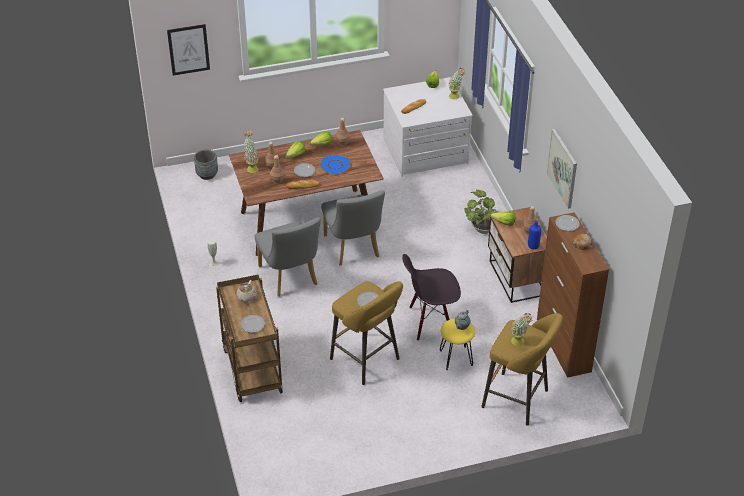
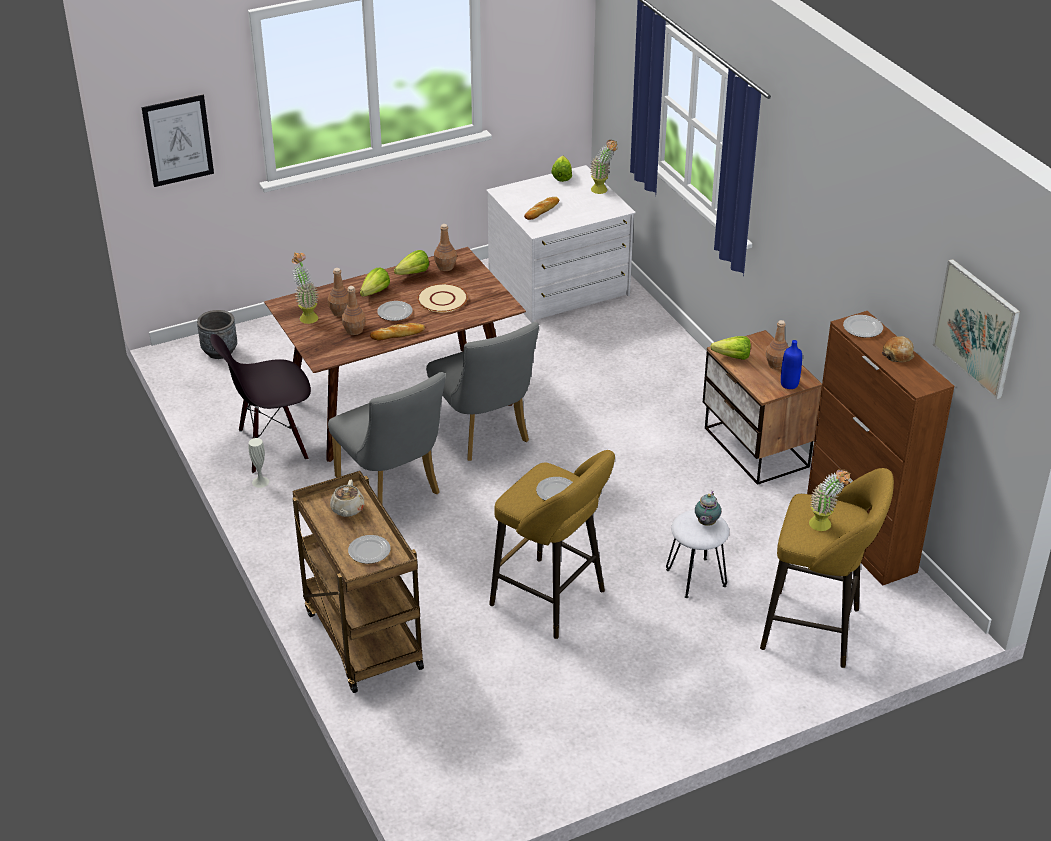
camera: 10 degrees left, 5 degrees down
(335, 165) = (442, 299): blue plate -> beige plate
(430, 321) = (638, 528): black chair -> black chair (272, 446)
(456, 358) = (696, 578): yellow stool -> white stool
(482, 228) = (679, 382): potted plant -> none
(562, 168) = (833, 245): picture -> picture (977, 328)

